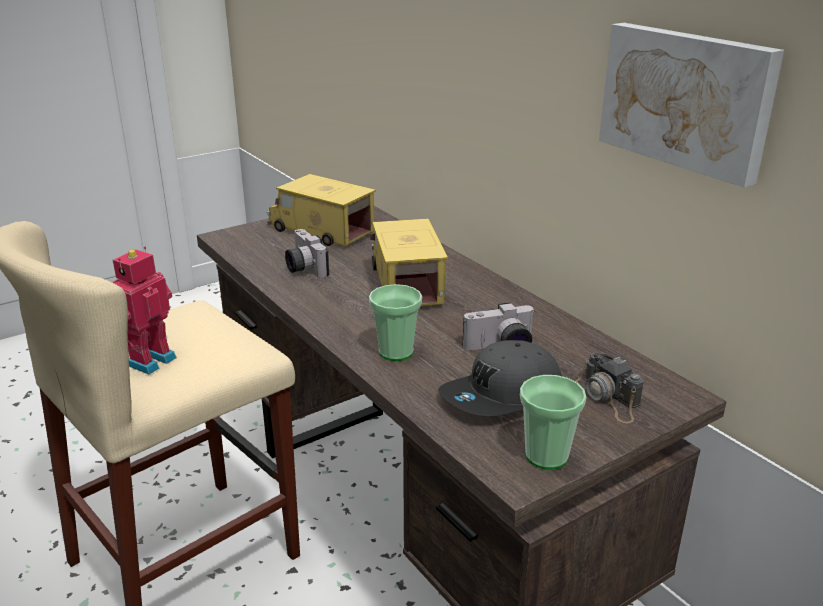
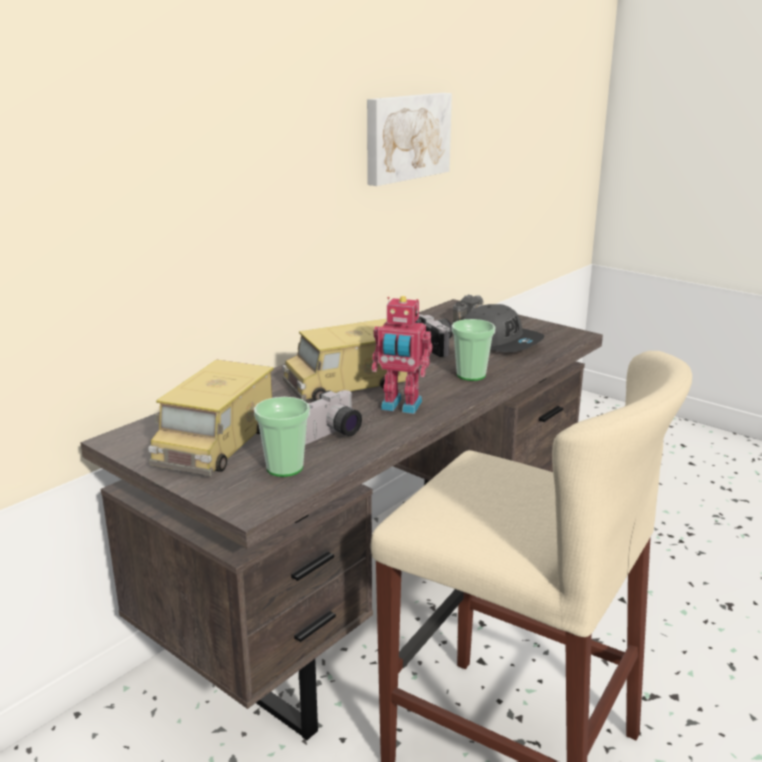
camera: 105 degrees left, 5 degrees down
(148, 360) = (543, 504): toy robot -> toy robot (400, 406)
(546, 456) = (550, 330): cup -> cup (284, 468)

